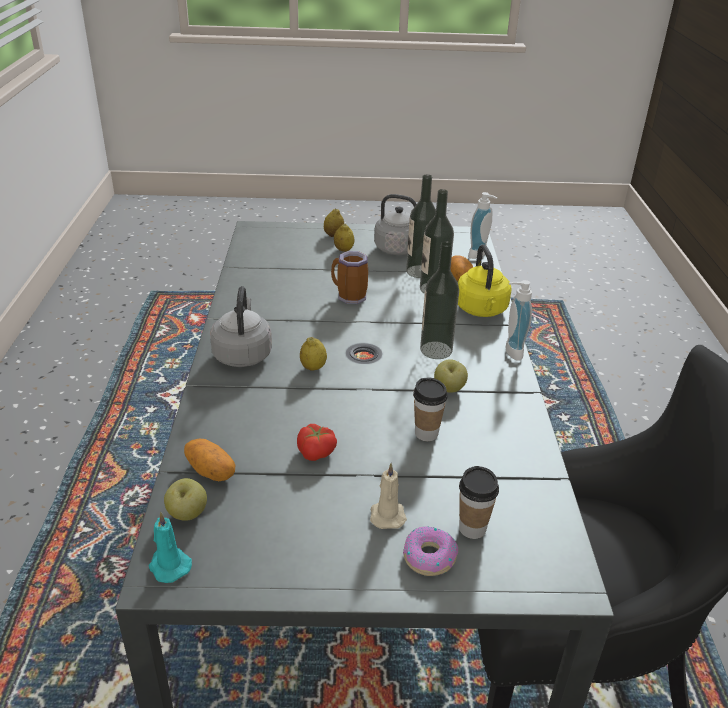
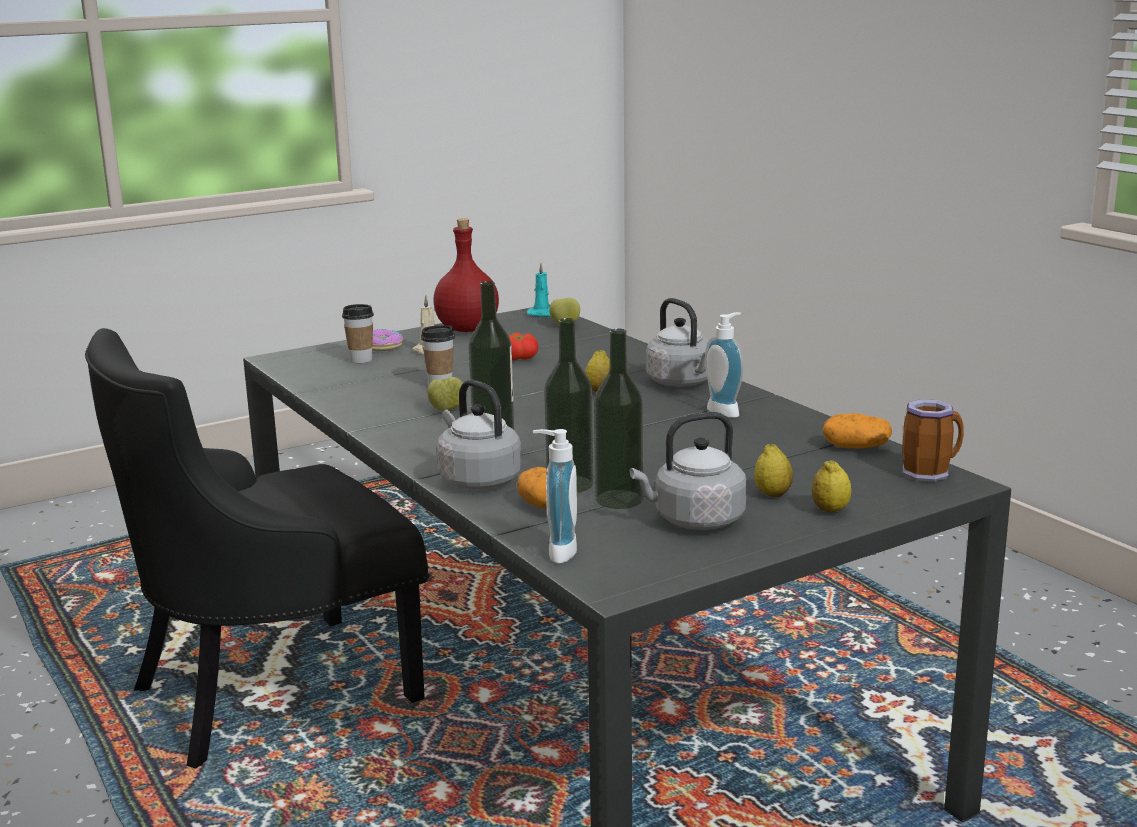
camera: 150 degrees right, 15 degrees down
(211, 471) = (582, 338): potato -> potato (856, 447)
(297, 561) = (468, 329): none -> red bottle
(348, 297) = (663, 446): mug -> mug (929, 473)
(482, 310) = (477, 479): yellow kettle -> grey kettle
(510, 351) = (405, 451): soap dispenser -> soap dispenser (726, 411)

